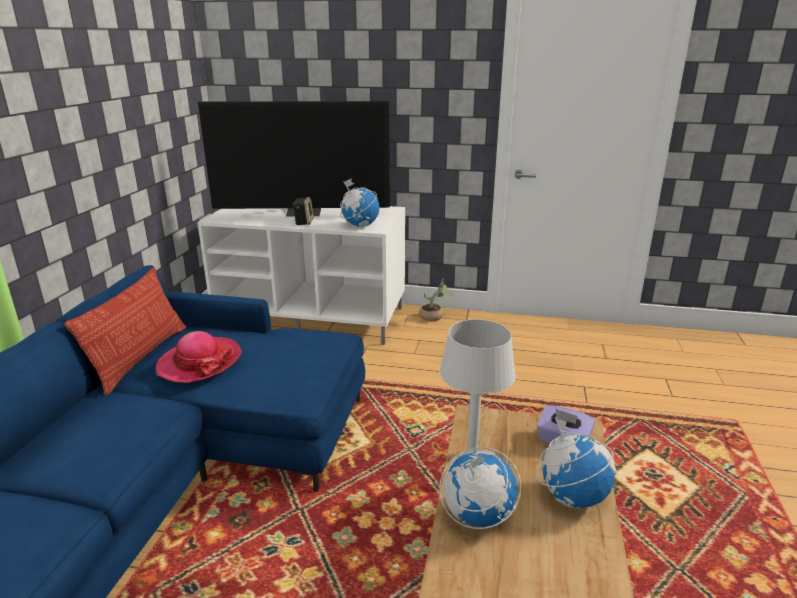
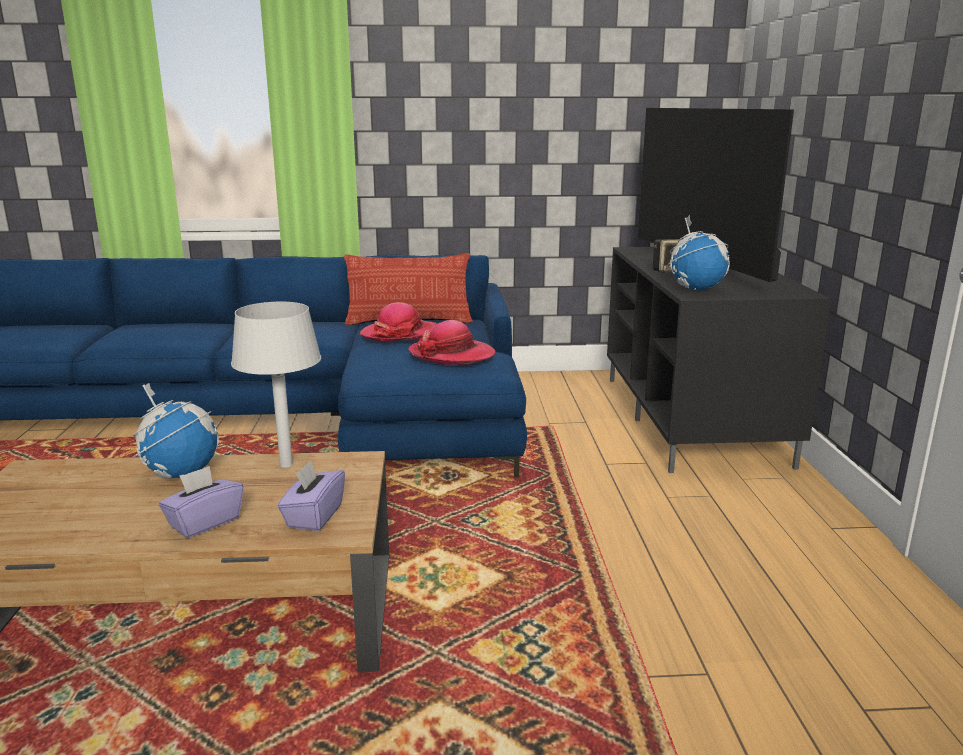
camera: 75 degrees right, 5 degrees down
(287, 346) = (452, 355): none -> hat
(314, 317) = (693, 419): white tv stand -> black tv stand
(434, 317) = (802, 498): potted plant -> none
(572, 496) = (204, 522): globe -> purple tissue box

